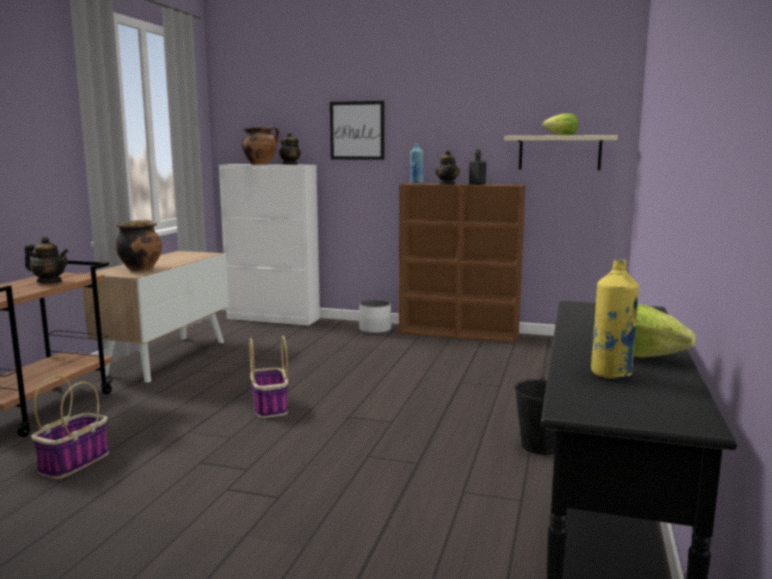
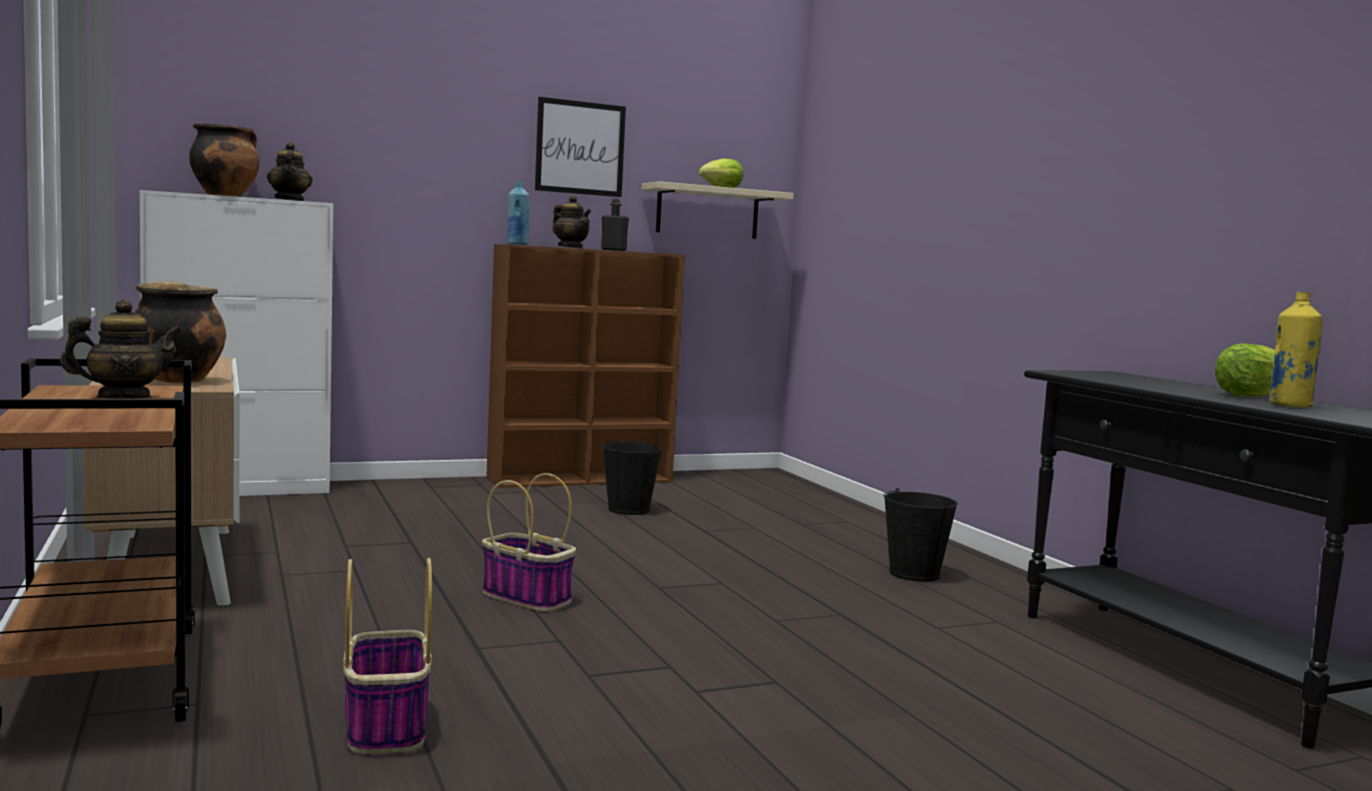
camera: 40 degrees left, 5 degrees down
(357, 130) = (406, 152): picture -> picture (580, 148)
(375, 330) = (454, 487): white planter -> none
(444, 359) = (629, 510): none -> black bucket

